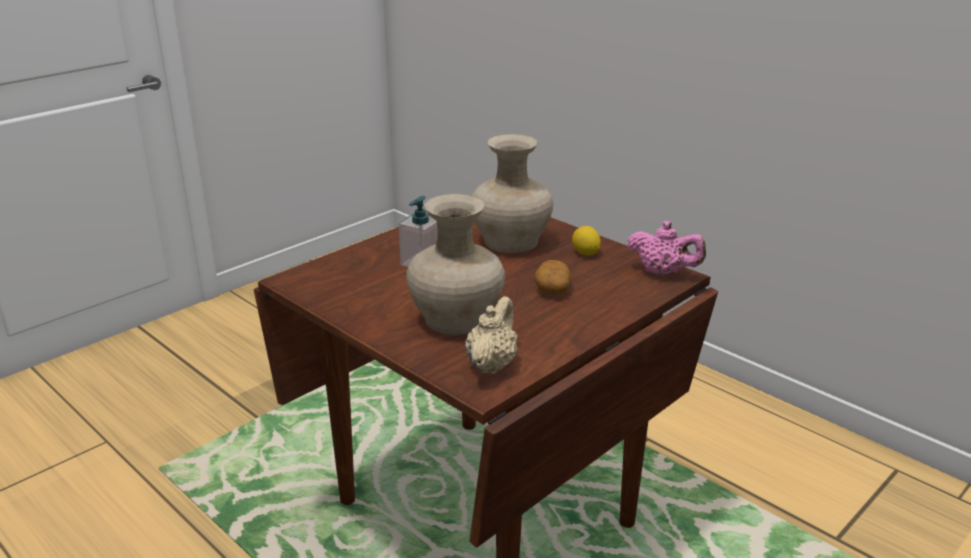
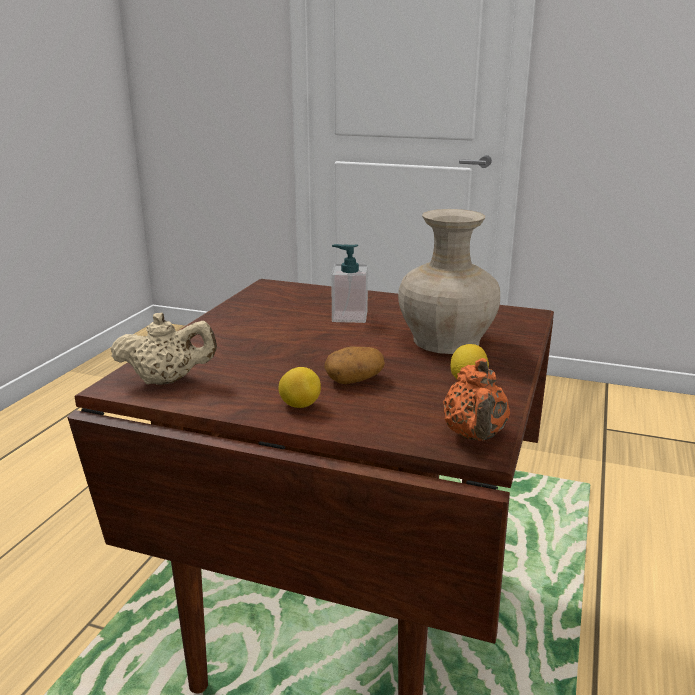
camera: 65 degrees right, 5 degrees down
(457, 318) = (250, 350): beige vase -> none
(581, 317) = (300, 405): none -> lemon
(663, 273) = (474, 436): pink teapot -> orange teapot

